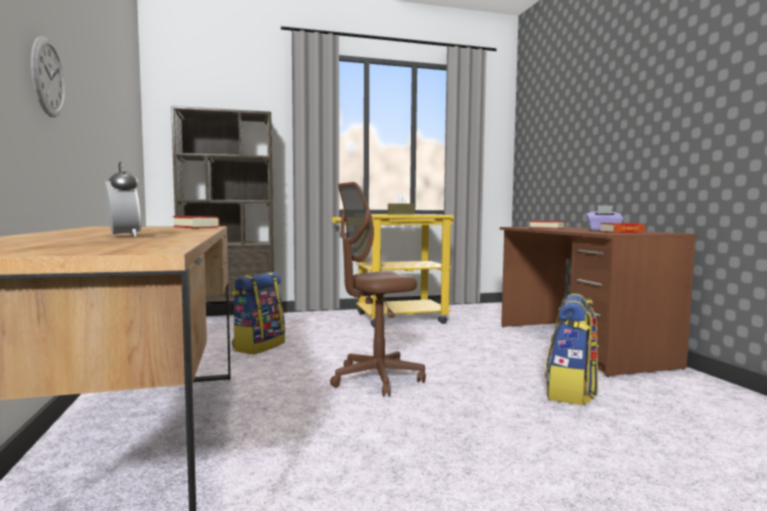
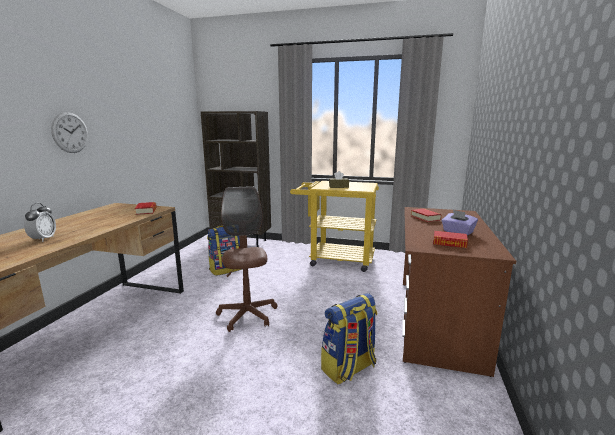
camera: 30 degrees right, 10 degrees up
(376, 379) = (247, 315): brown office chair -> brown office chair turned 75 degrees clockwise

